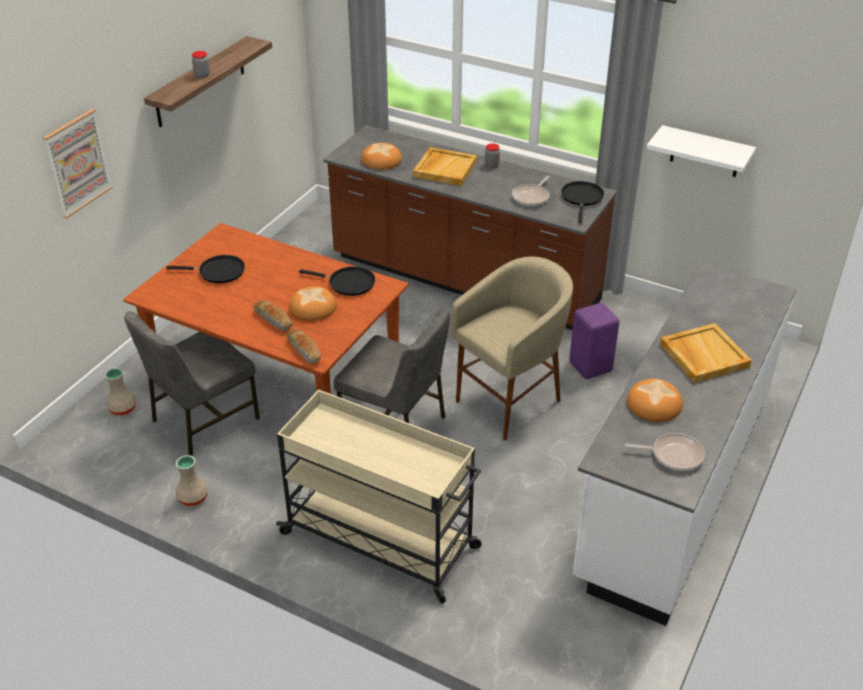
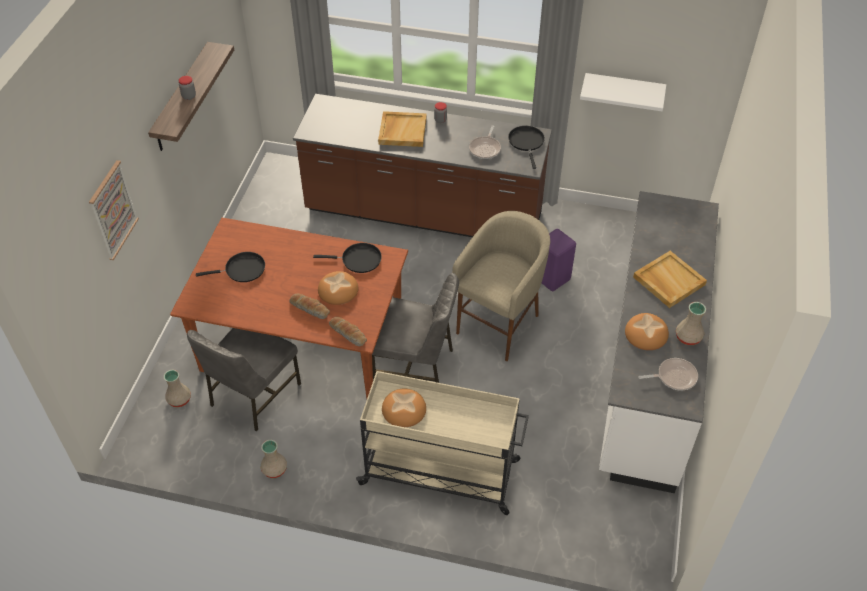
camera: 15 degrees left, 10 degrees up
(382, 160) = (345, 131): bread -> bread (404, 409)
(706, 417) = (687, 337): none -> beige vase

